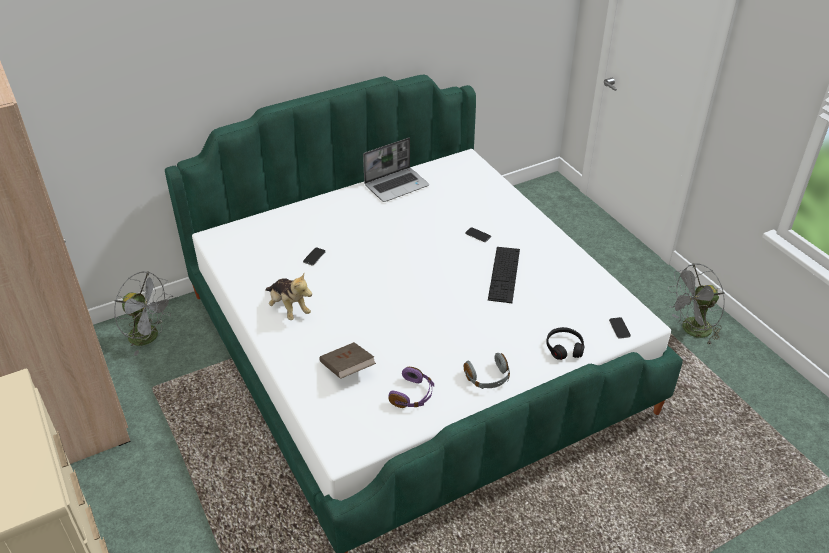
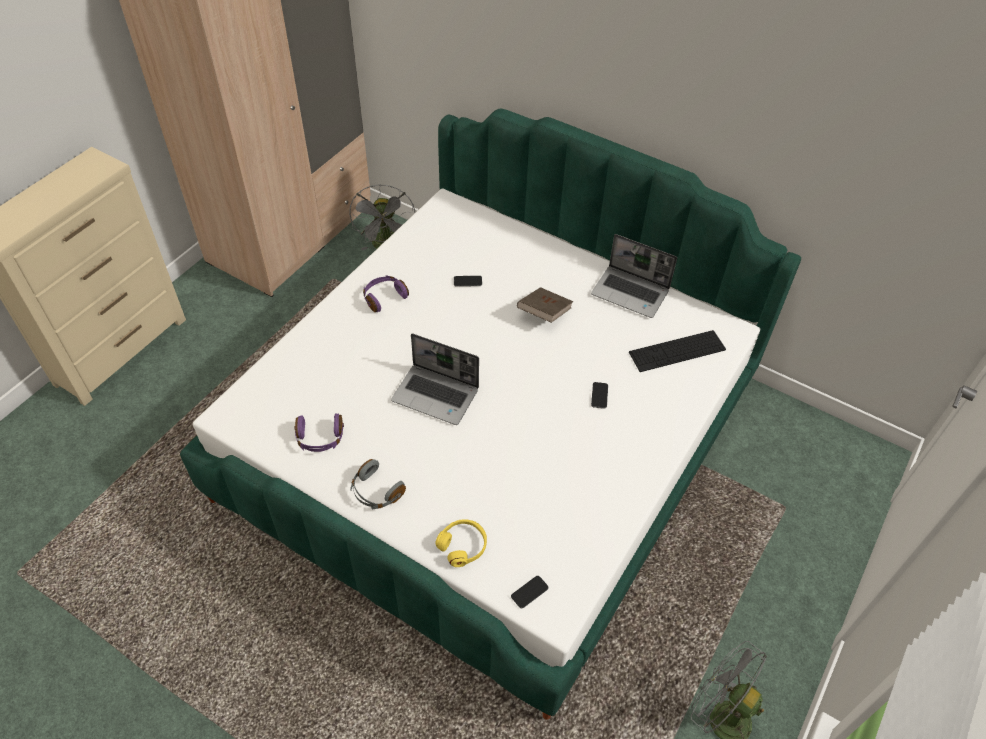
camera: 60 degrees right, 10 degrees up
(289, 308) = (384, 297): plush toy -> purple headphones
(347, 369) = (328, 375): brown book -> brown book (544, 313)
(417, 313) = (436, 395): none -> laptop
(504, 274) = (549, 445): keyboard -> keyboard (677, 351)
(564, 347) = (462, 545): black headphones -> yellow headphones

